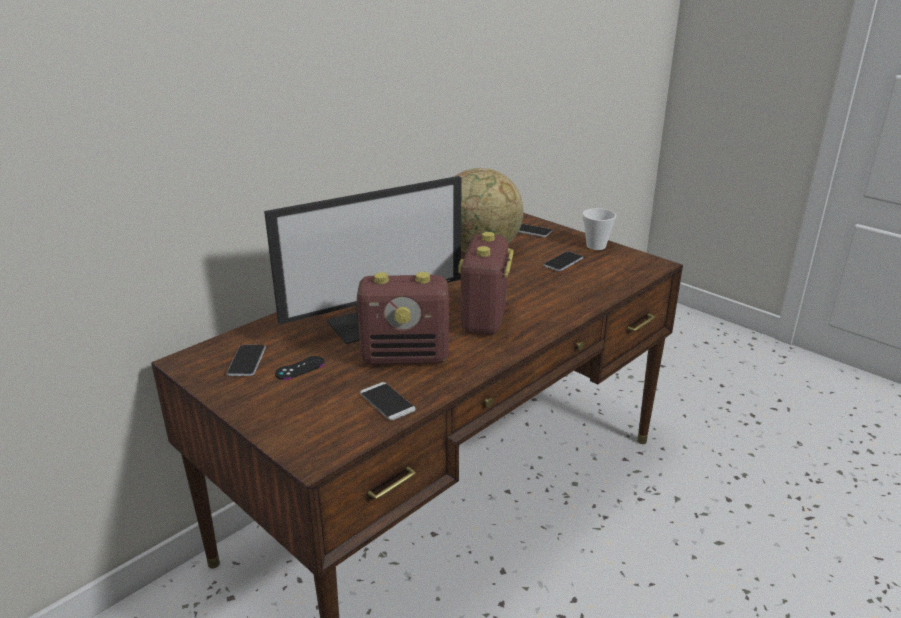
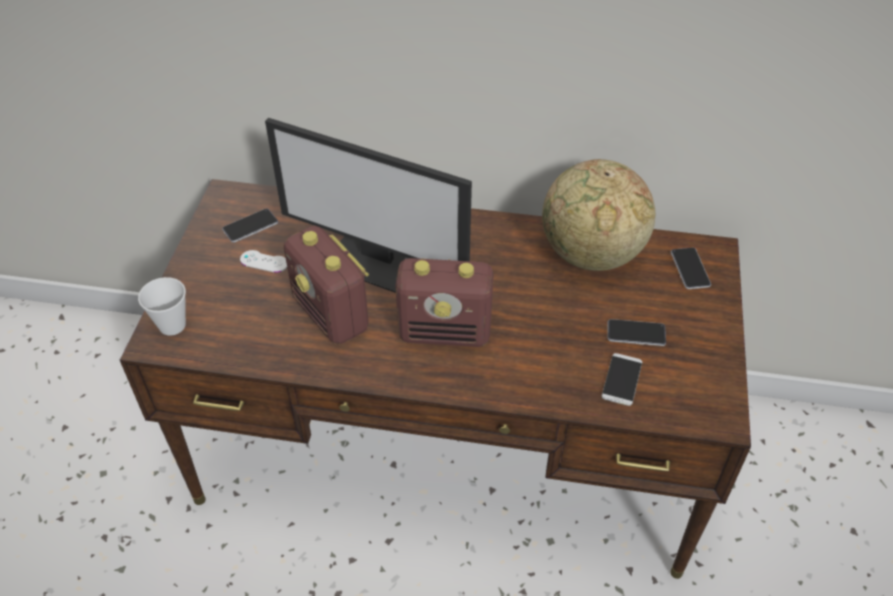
camera: 55 degrees right, 20 degrees up
(300, 368) = (264, 261): black game controller -> white game controller
(387, 402) = (254, 342): phone -> phone (622, 379)
(484, 319) = (446, 332): radio -> radio turned 150 degrees counterclockwise
(596, 246) = (712, 343): cup -> cup (172, 325)

